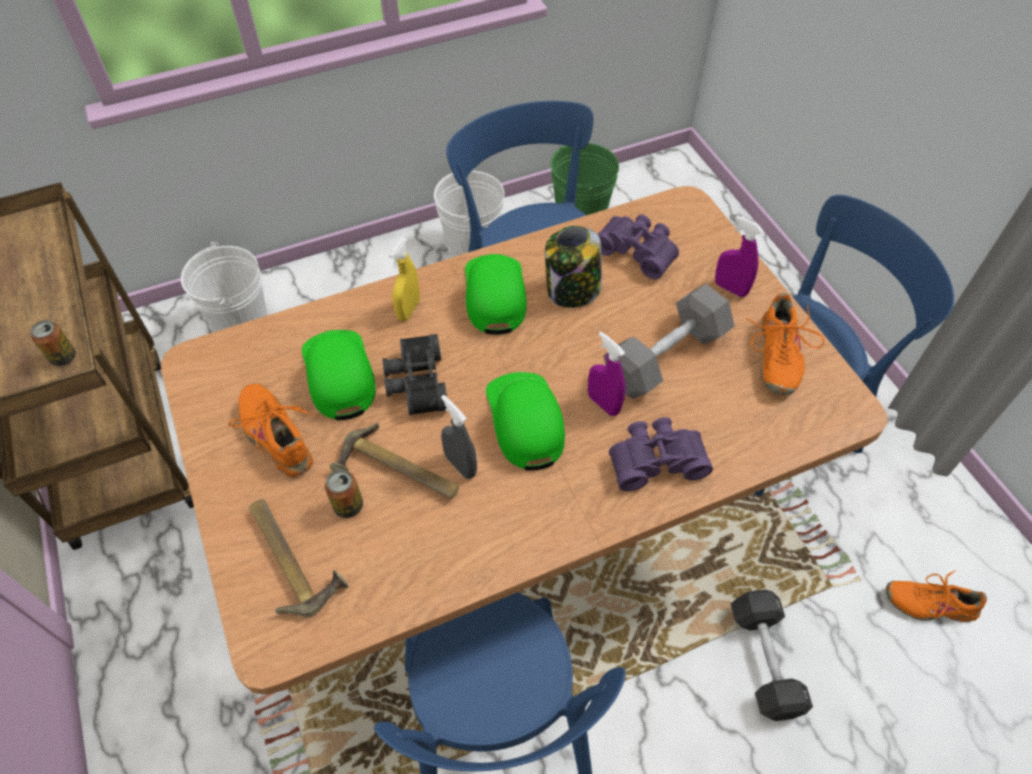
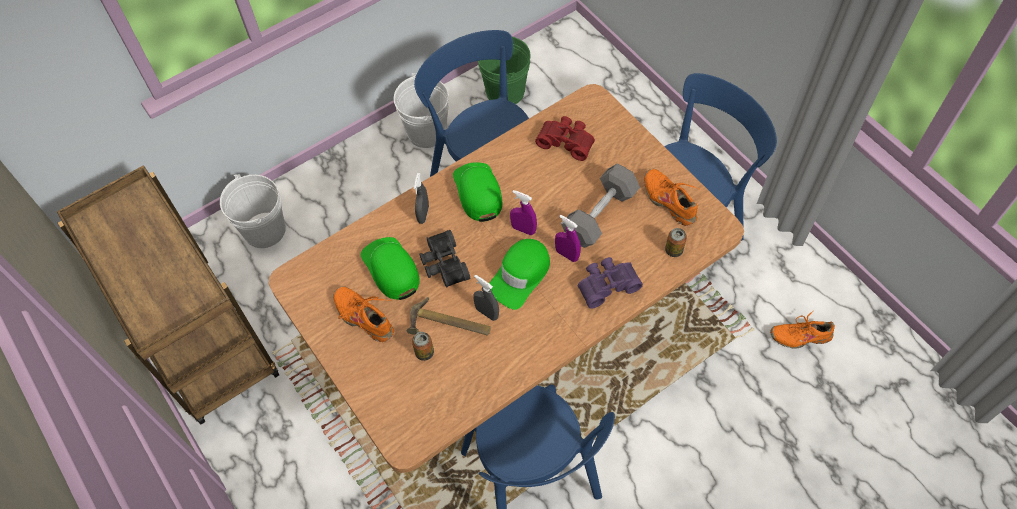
camera: 10 degrees left, 5 degrees up
(63, 357) = (198, 293): can -> can (673, 250)
(292, 556) = (400, 390): hammer -> none
(408, 310) = (423, 214): yellow spray bottle -> grey spray bottle
(525, 421) = (520, 276): green cap -> green cap turned 120 degrees counterclockwise
(572, 291) = (529, 179): jar -> none
(638, 251) = (566, 141): purple binoculars -> red binoculars
(730, 288) = (632, 158): purple spray bottle -> purple spray bottle (523, 229)
(764, 660) = (698, 396): black dumbbell -> none
(776, 356) = (669, 201): orange shoe -> orange shoe turned 150 degrees clockwise

